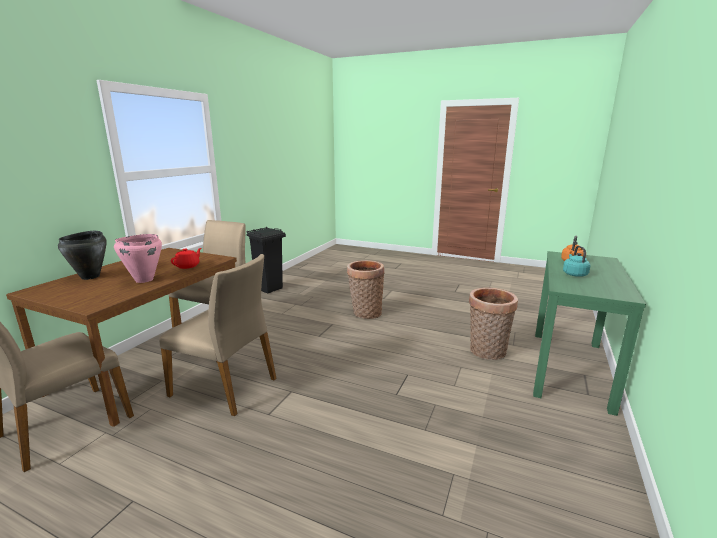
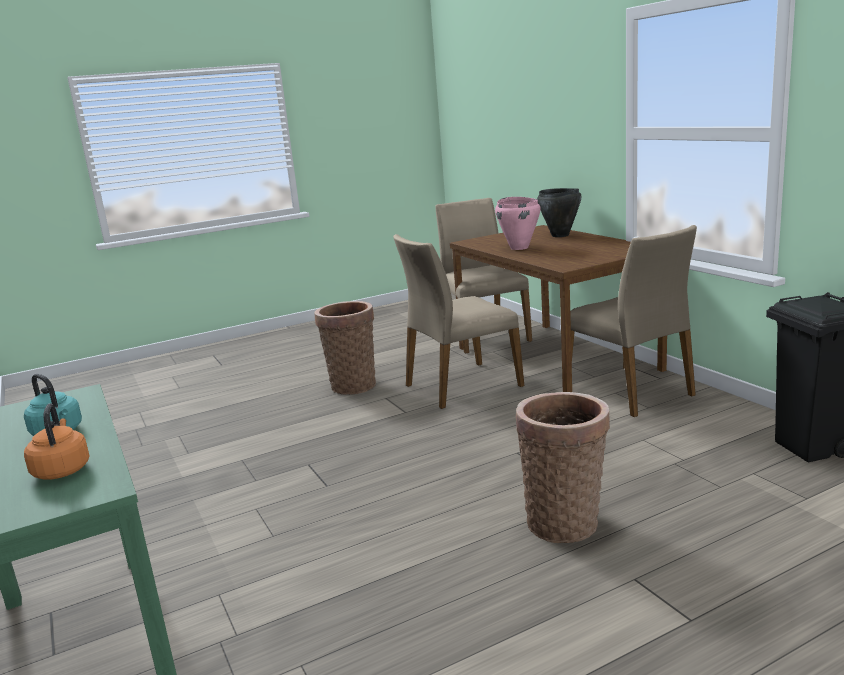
camera: 130 degrees right, 0 degrees up
(188, 266) = (549, 257): red teapot -> none
(487, 352) = (256, 587): basket -> basket (352, 384)

